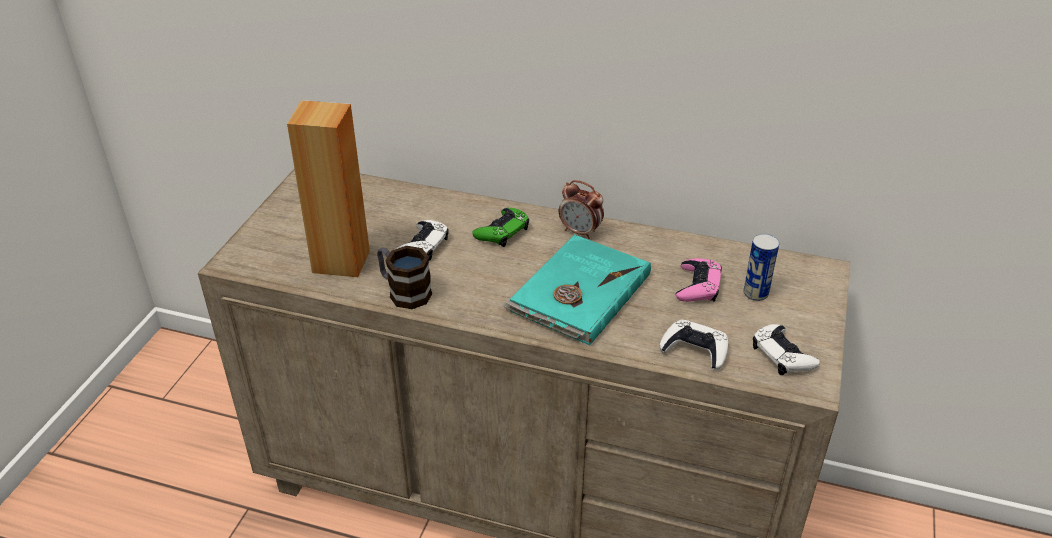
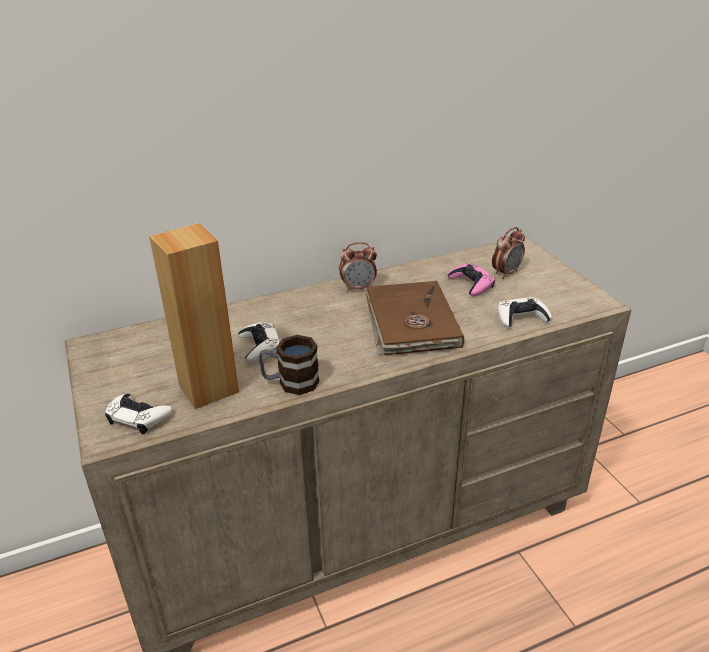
camera: 40 degrees left, 5 degrees down
(502, 231) = (305, 311): green game controller -> none
(578, 293) = (410, 322): turquoise book -> brown book
(755, 293) = (506, 273): can -> alarm clock
(782, 355) = (566, 296): white game controller -> white game controller (138, 417)

